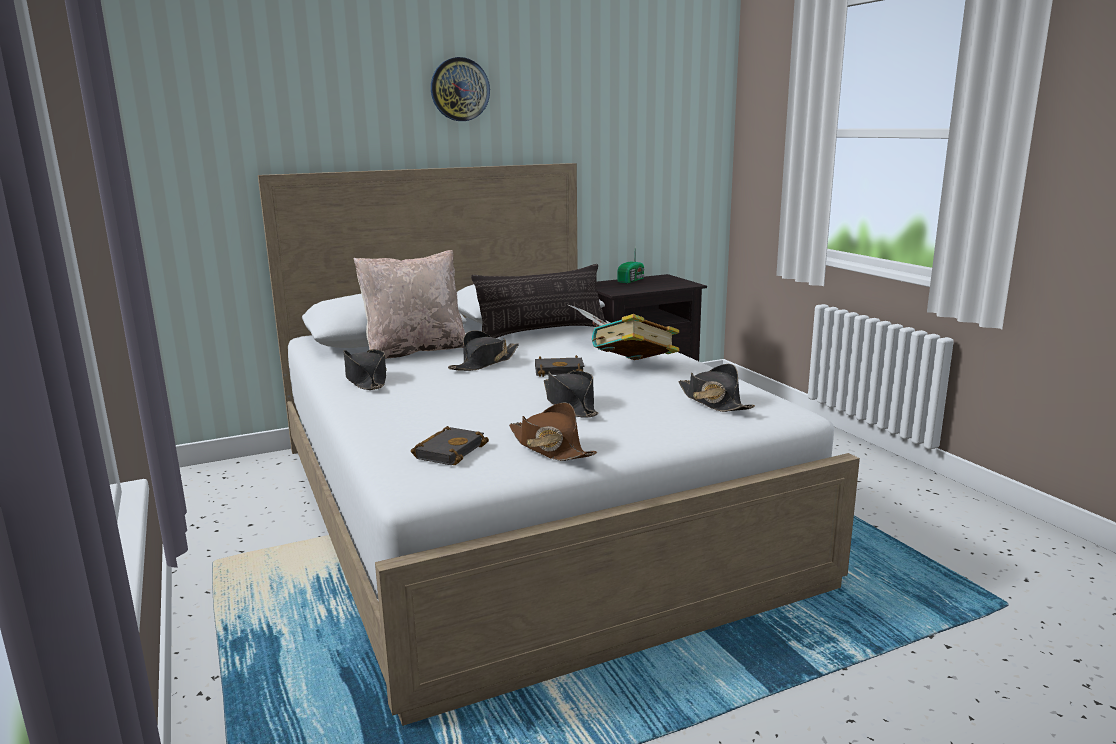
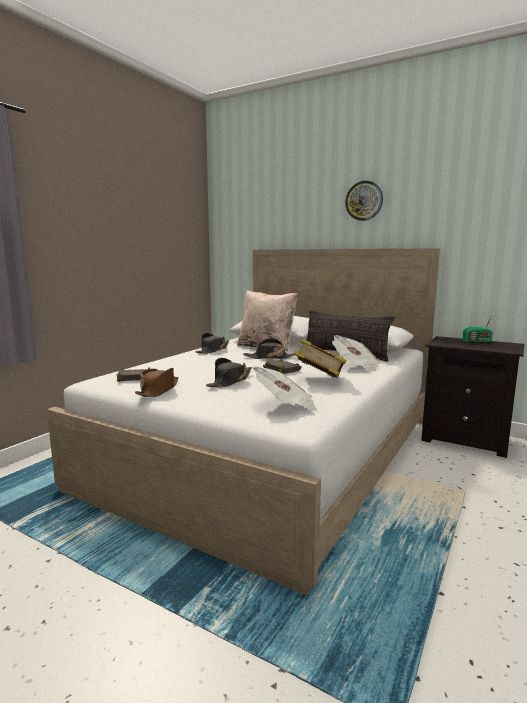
camera: 55 degrees right, 5 degrees down
(713, 401) = (286, 406): black hat -> newspaper

